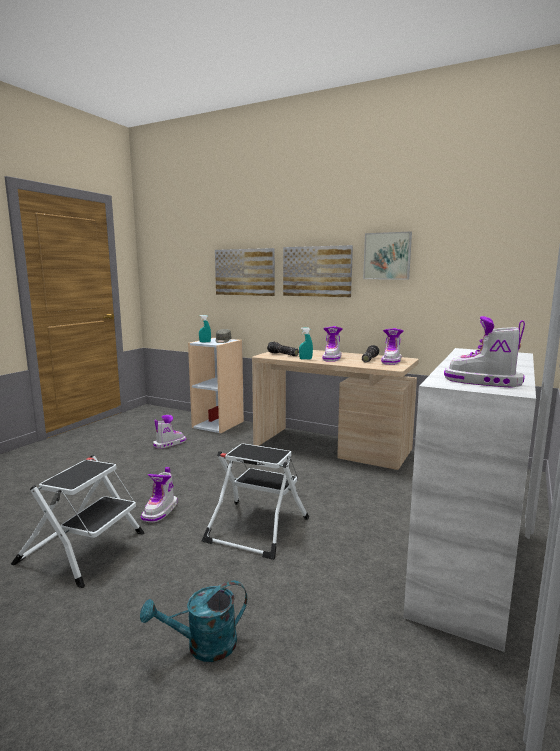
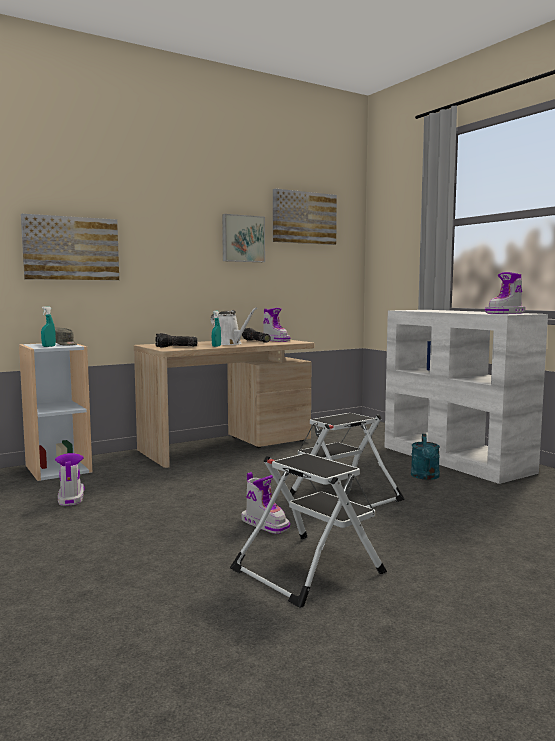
camera: 60 degrees left, 5 degrees down
(203, 646) = (501, 536): turquoise watering can -> turquoise watering can (425, 477)
(317, 271) = (171, 251): picture -> picture (304, 218)
(332, 358) = (229, 344): boot -> white watering can

